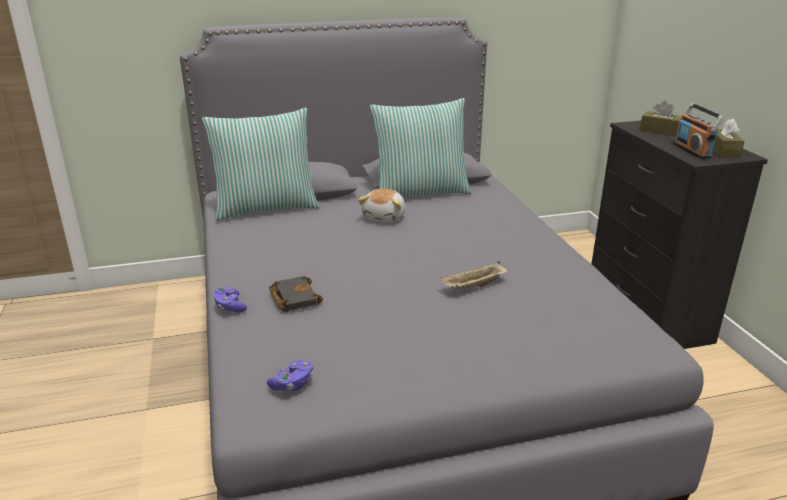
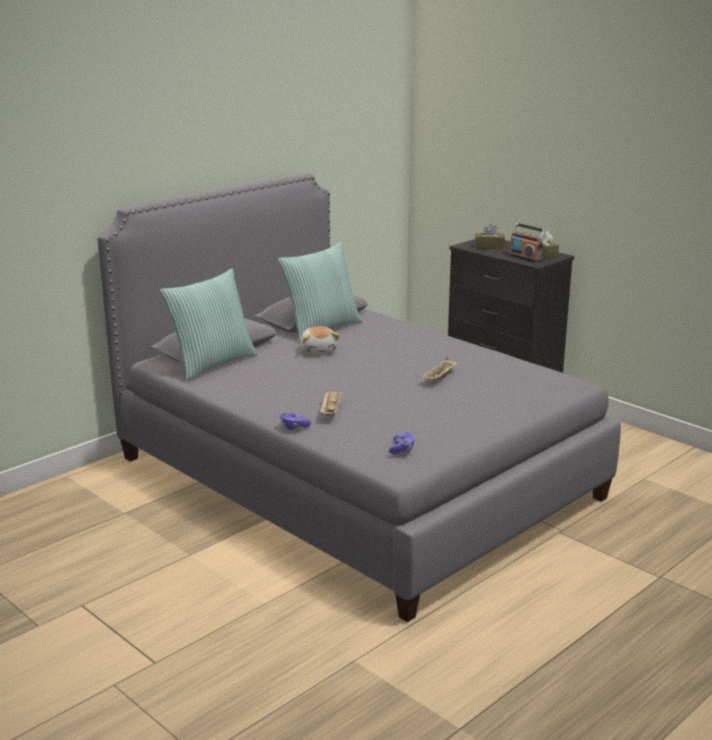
camera: 30 degrees left, 5 degrees down
(293, 297) = (331, 411): black book -> beige tray

